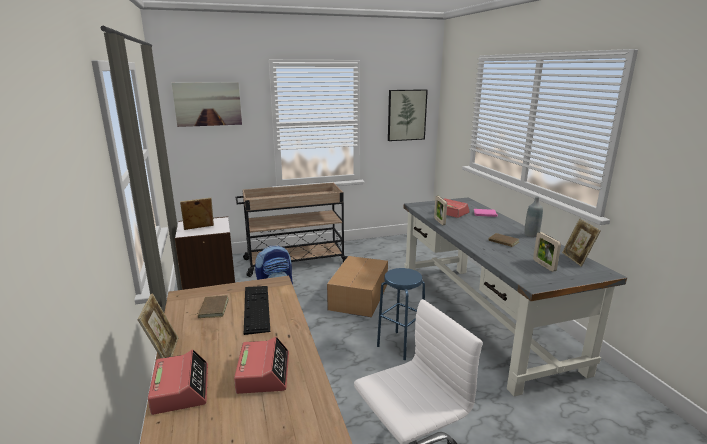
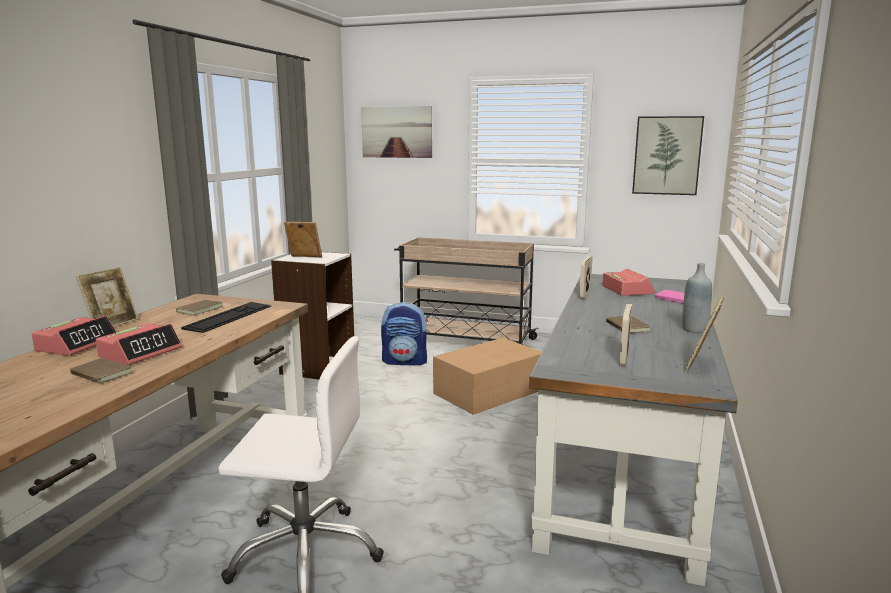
camera: 35 degrees right, 5 degrees down
(279, 411) = (99, 374): none -> brown book
(400, 345) = (466, 450): blue stool -> none

